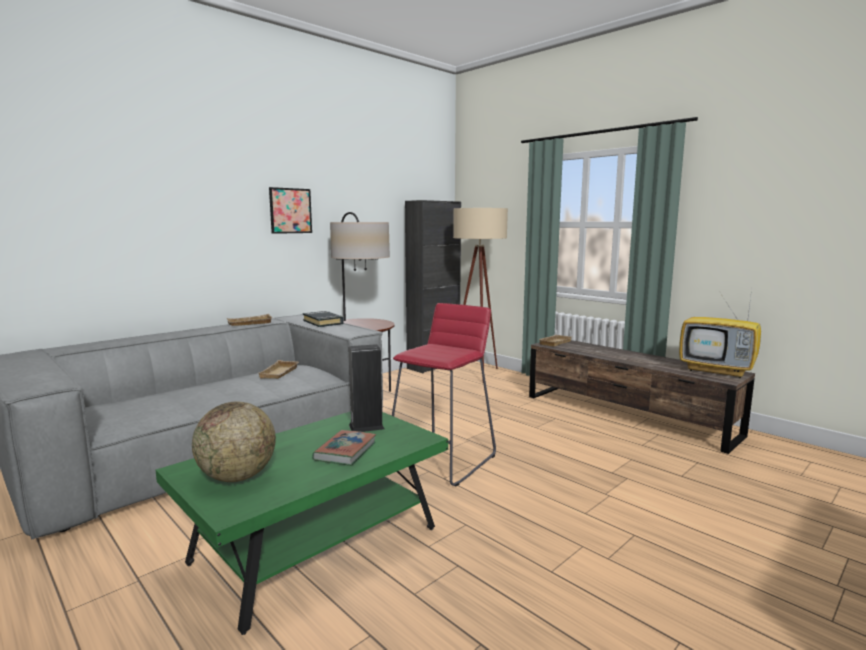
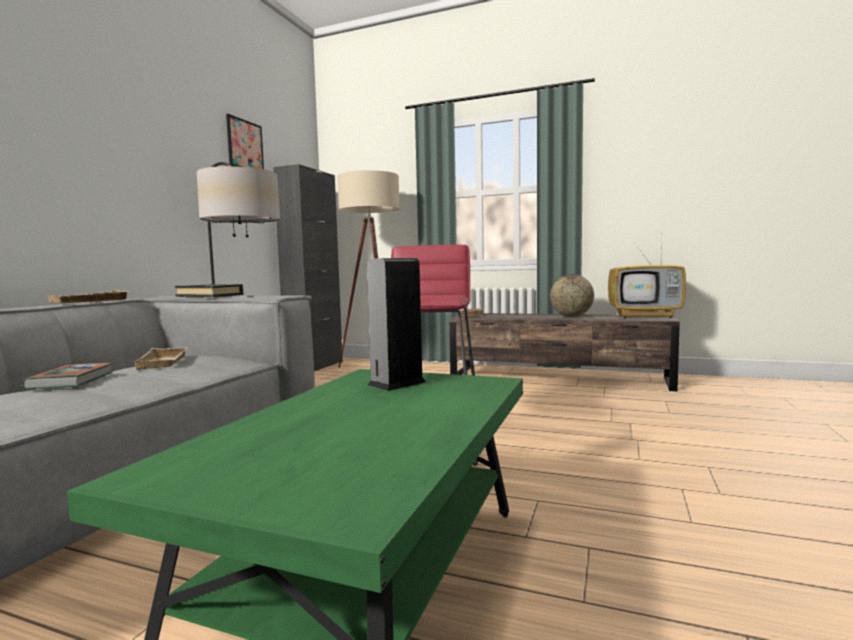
camera: 25 degrees left, 5 degrees down
(237, 477) = (283, 464): globe -> globe (571, 316)
(290, 210) = (136, 150): picture -> picture (245, 145)
(345, 451) = (416, 407): book -> book (71, 381)

